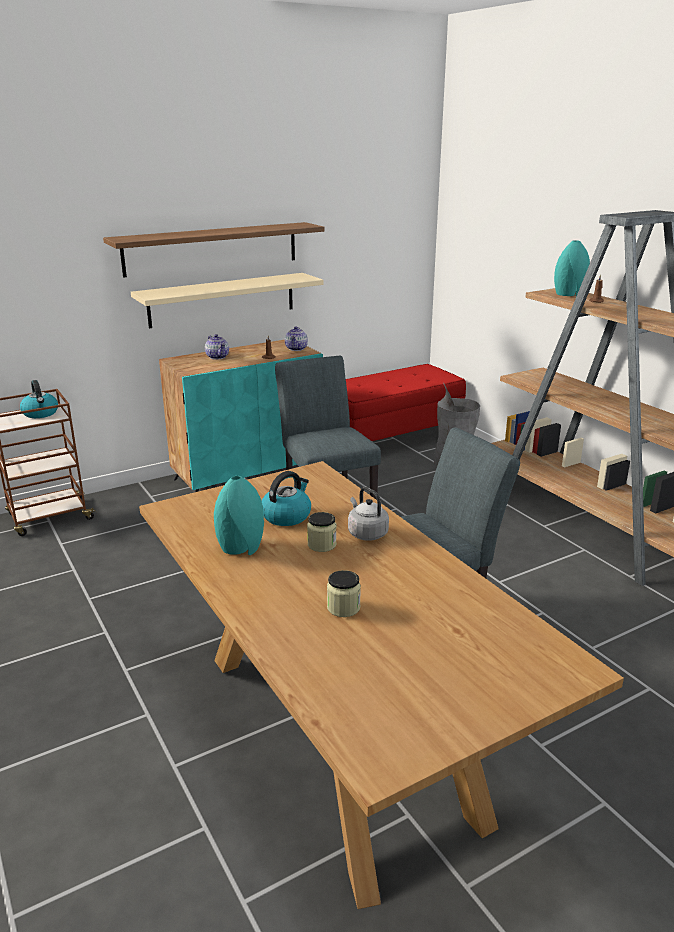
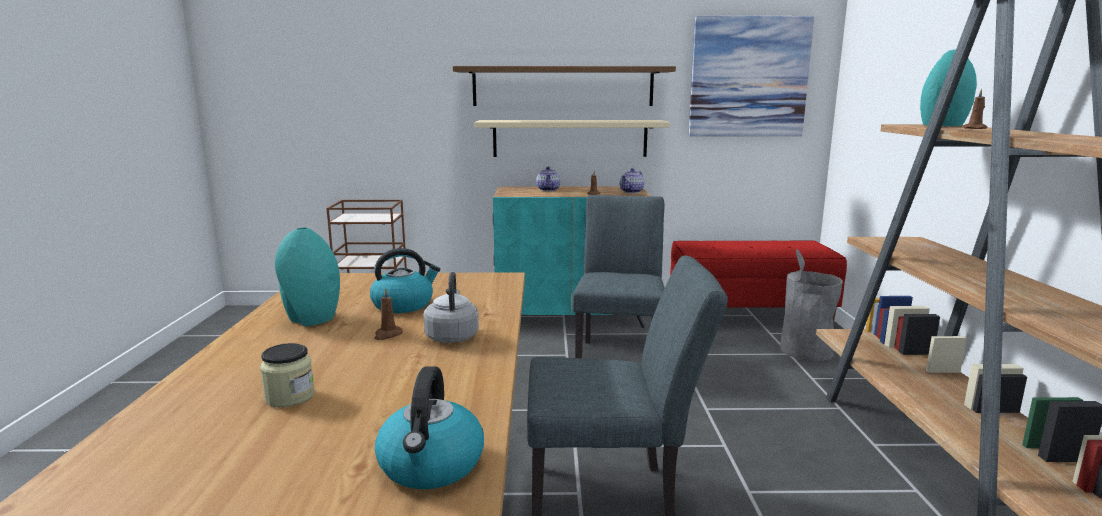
camera: 30 degrees right, 10 degrees down
(41, 413) = (377, 216): kettle -> kettle (431, 466)
(322, 545) = (387, 335): jar -> brown candle
(371, 226) = (748, 77): none -> picture

